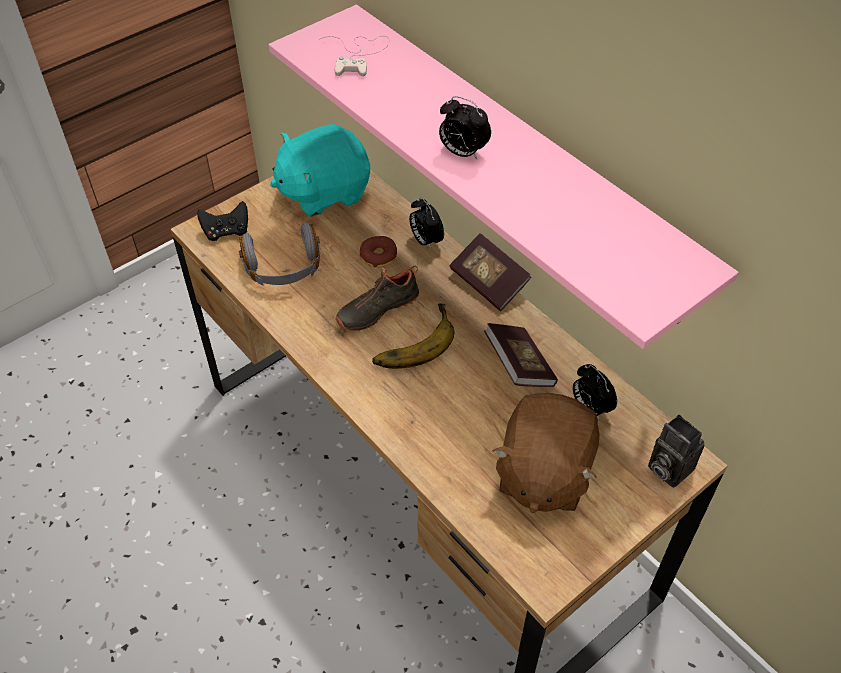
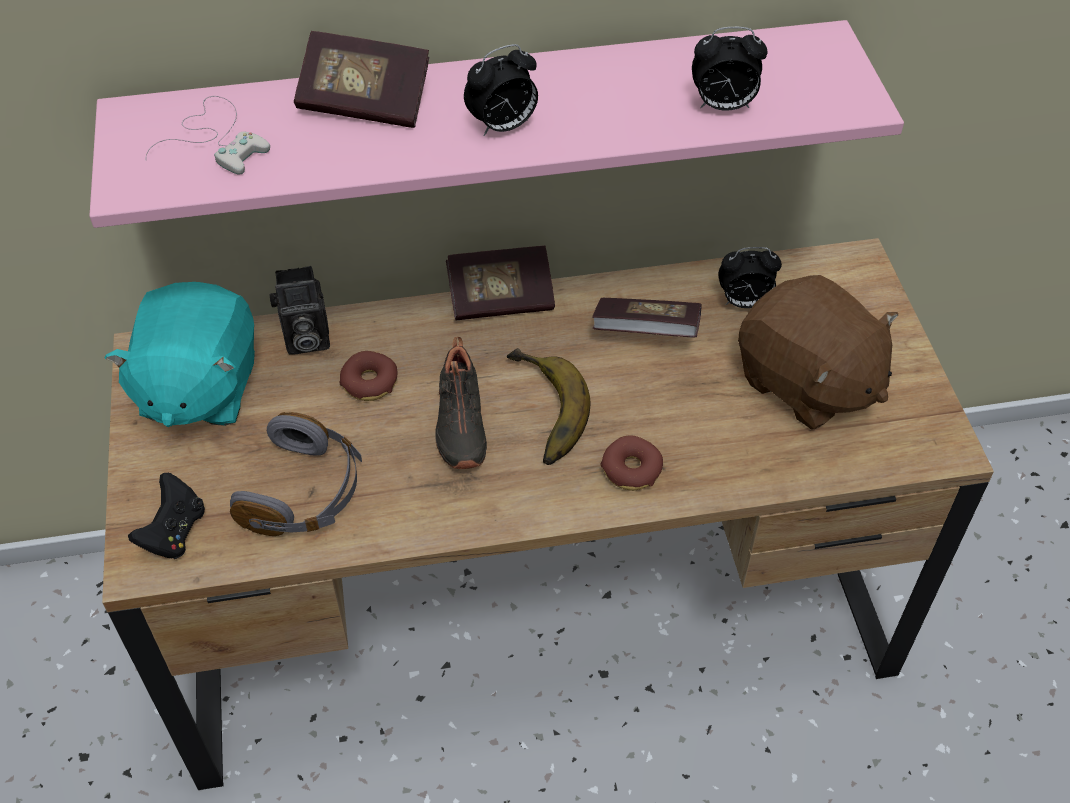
camera: 60 degrees left, 0 degrees up
(399, 406) = (631, 470): none -> donut
(425, 241) = (382, 325): alarm clock -> alarm clock (723, 106)
(435, 92) = (365, 102): none -> book
(667, 468) = (857, 282): camera -> camera (304, 340)

